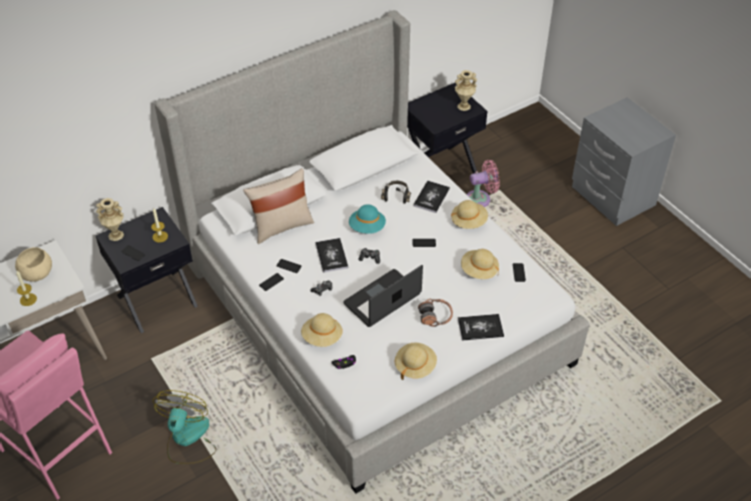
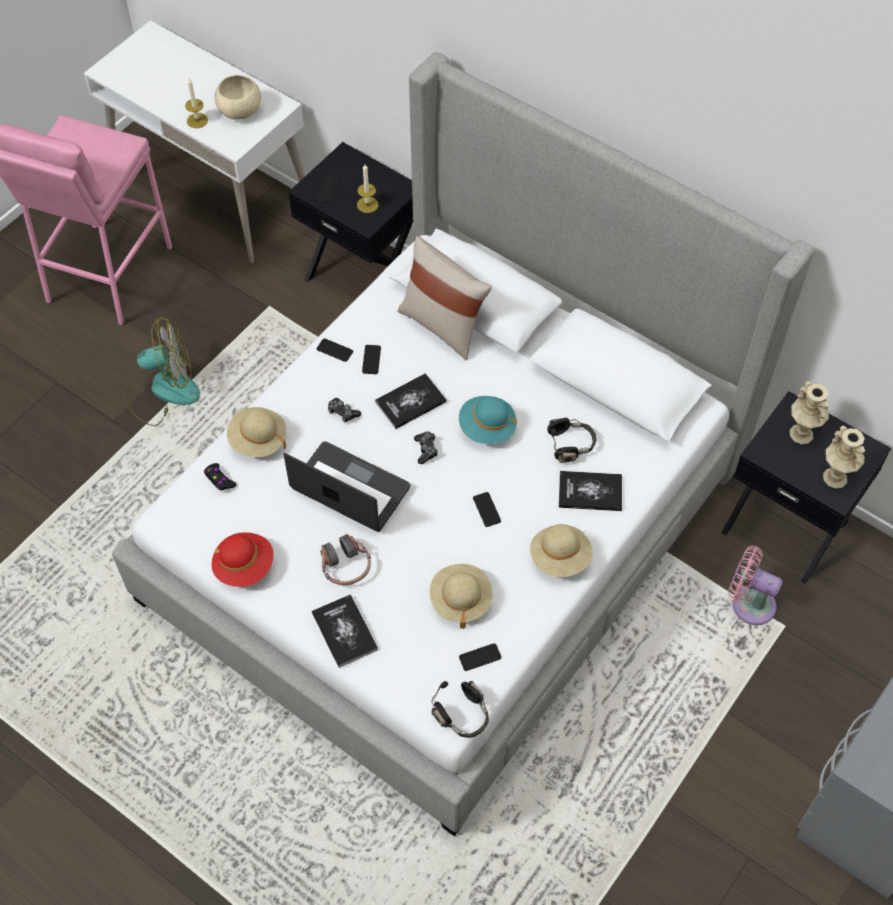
camera: 70 degrees right, 10 degrees up
(115, 235) = (350, 161): beige vase -> beige vase (800, 434)
(415, 366) = (244, 566): beige hat -> red hat
(480, 199) = (748, 603): pink fan -> pink fan turned 150 degrees clockwise
(552, 289) = (463, 716): none -> black headphones

